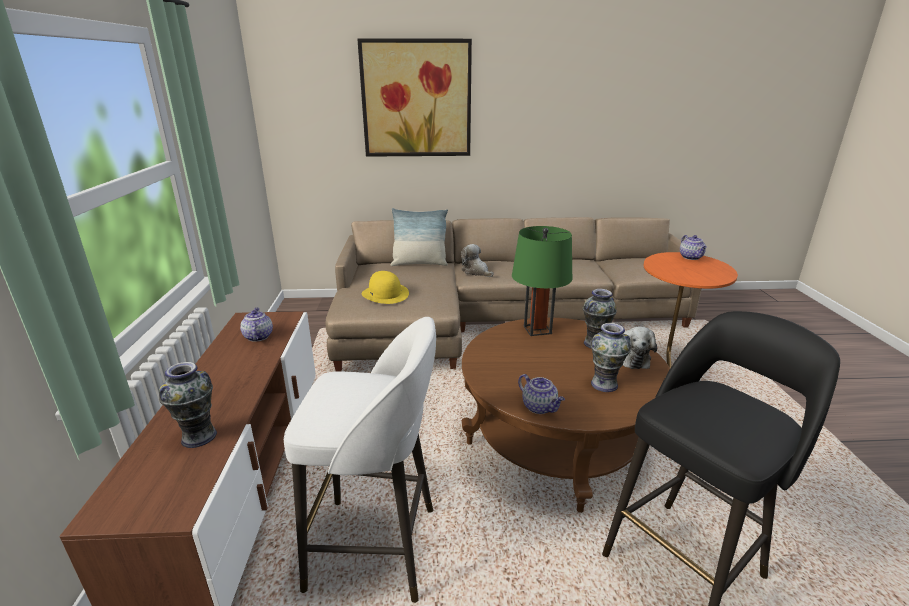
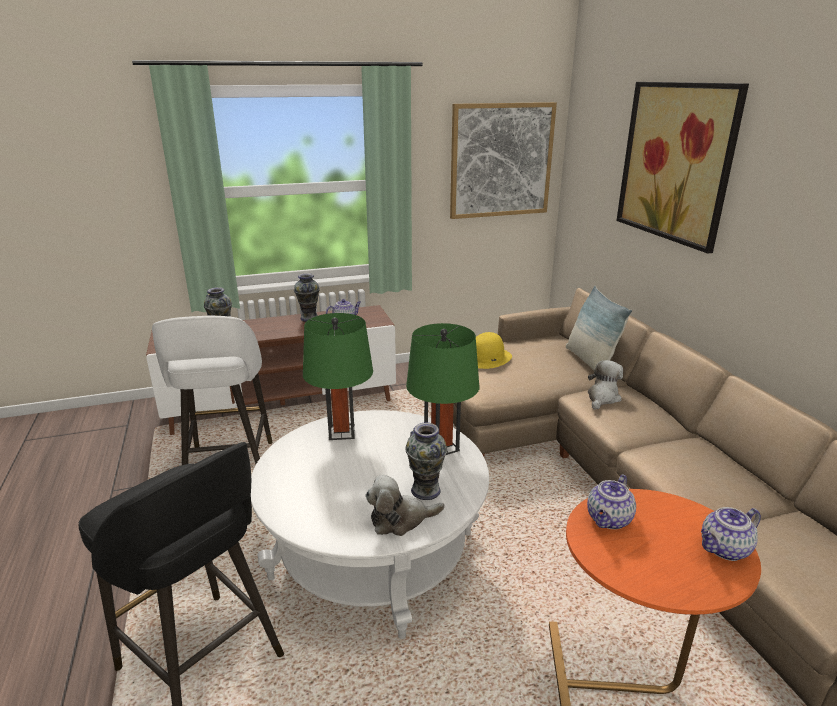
camera: 75 degrees right, 0 degrees up
(232, 123) = (501, 160): none -> picture
(499, 371) = (341, 432): none -> green table lamp
(540, 407) = (283, 459): teapot -> teapot (609, 520)
(556, 441) = (374, 556): brown coffee table -> white coffee table
(604, 384) = (332, 497): vase -> vase (309, 318)

